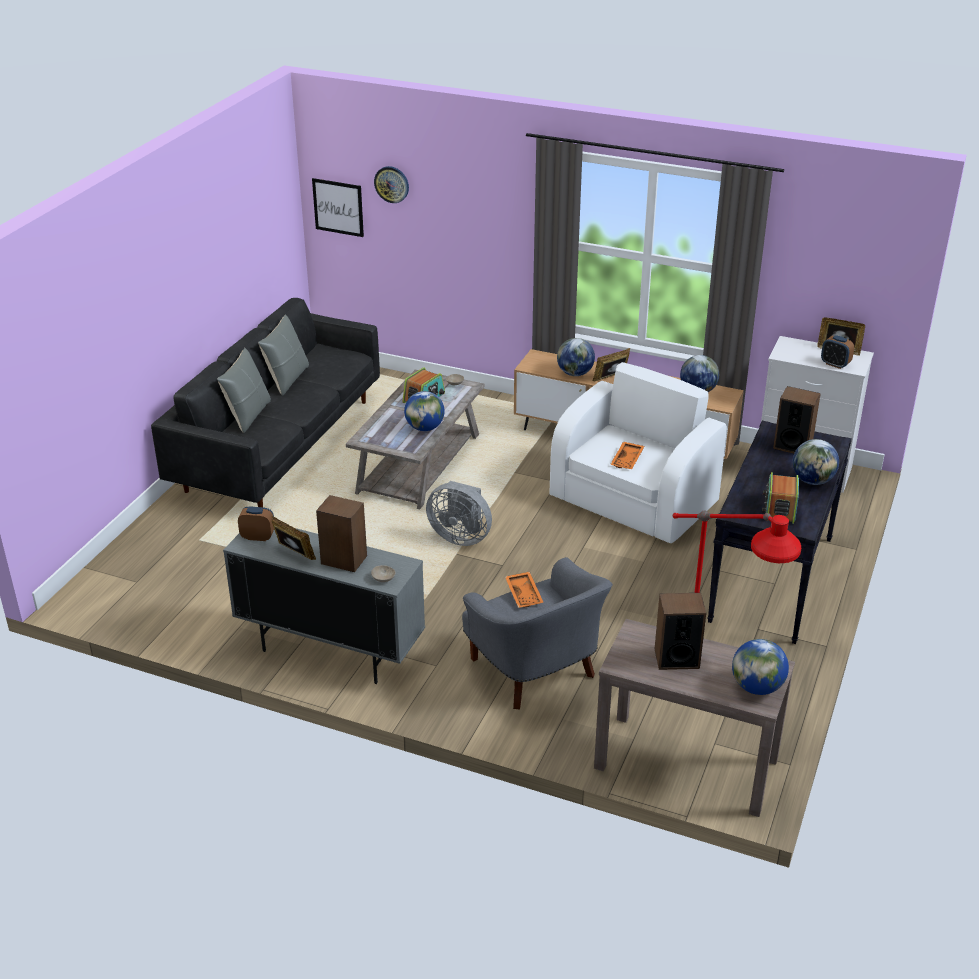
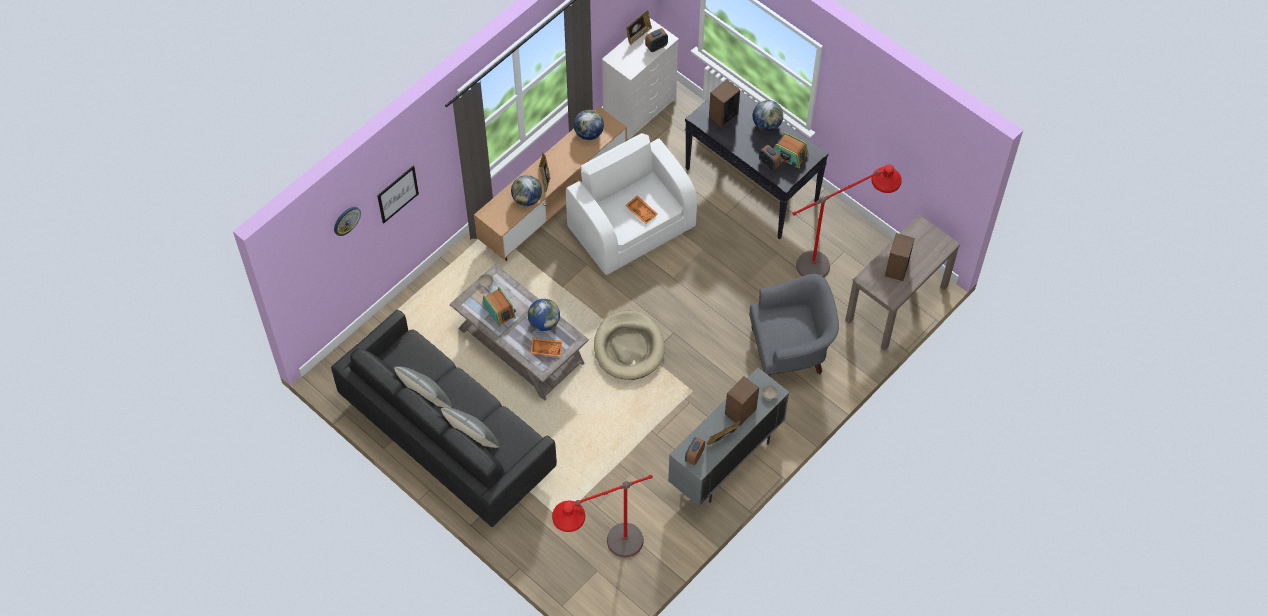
camera: 70 degrees left, 25 degrees up
(160, 582) = (603, 555): none -> red floor lamp
(338, 207) = (308, 272): picture -> picture (397, 194)
(460, 536) = (629, 347): grey fan -> beige dog bed
(524, 594) = (771, 326): orange tray -> orange tray (546, 348)
(750, 495) = (769, 164): none -> alarm clock
(757, 687) = (933, 241): globe -> none

